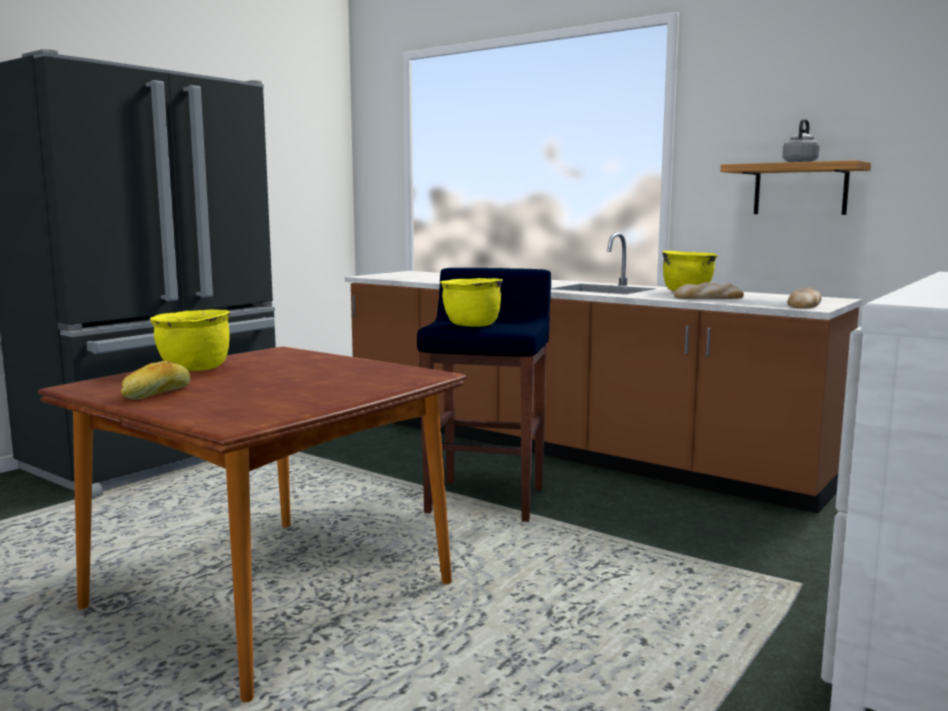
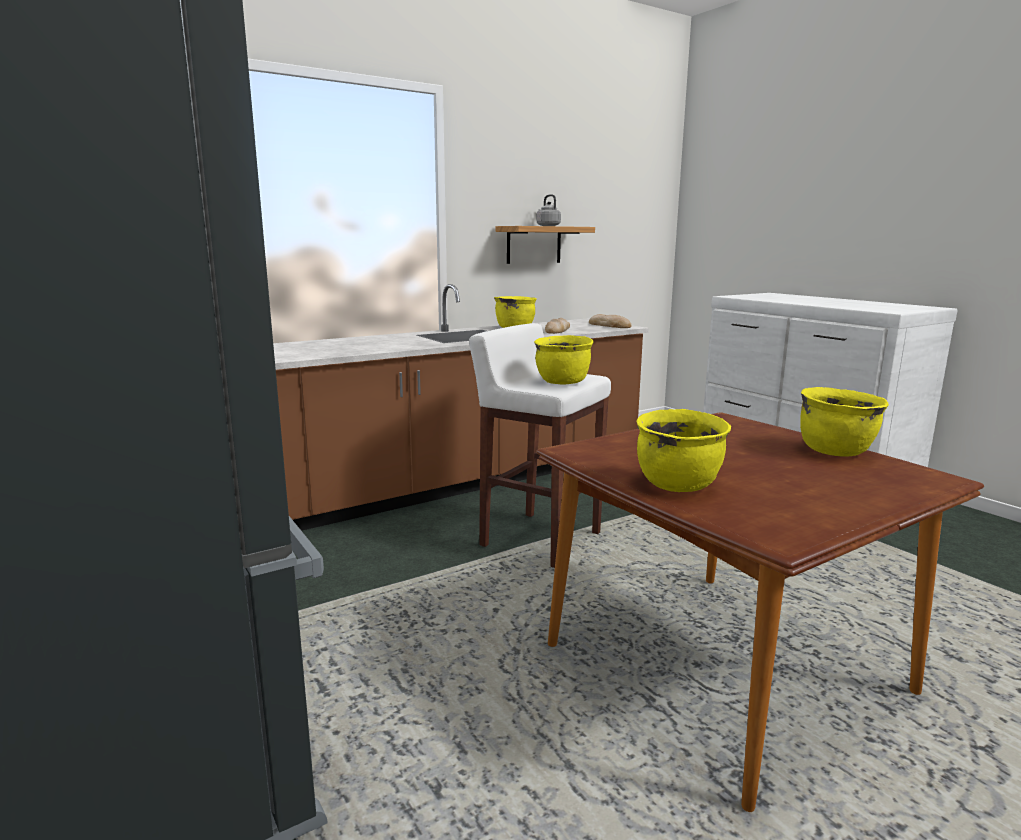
camera: 70 degrees left, 5 degrees up
(157, 394) = (819, 501): bread -> none
(319, 400) = (835, 451): none -> yellow cooking pot
(486, 500) = (539, 538): blue stool -> white stool

